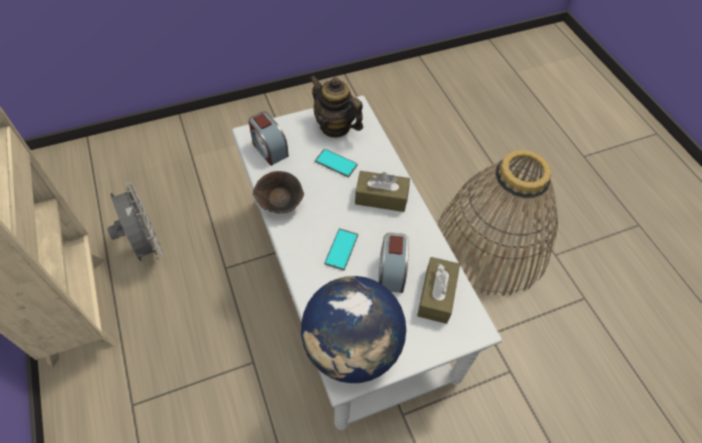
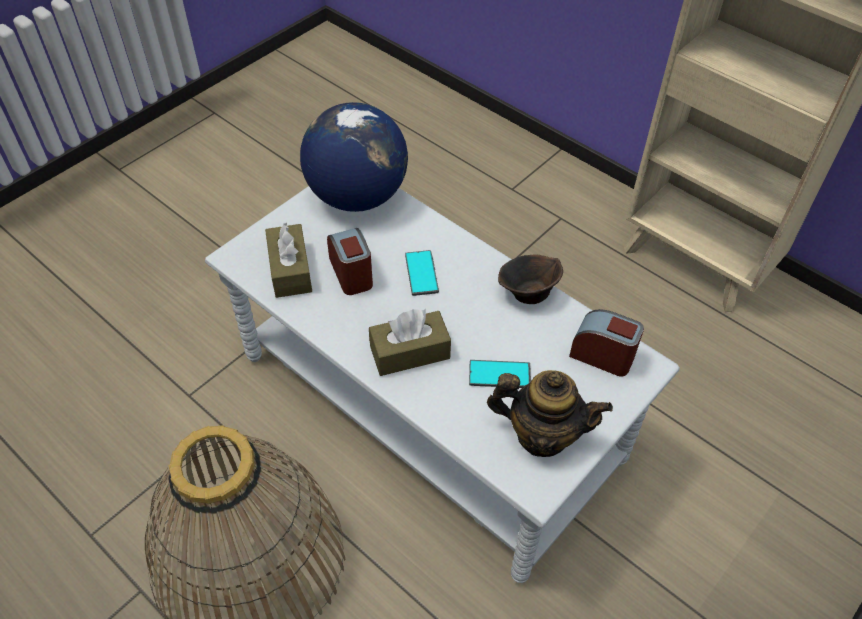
camera: 155 degrees right, 5 degrees down
(145, 246) = (700, 344): grey fan -> none

